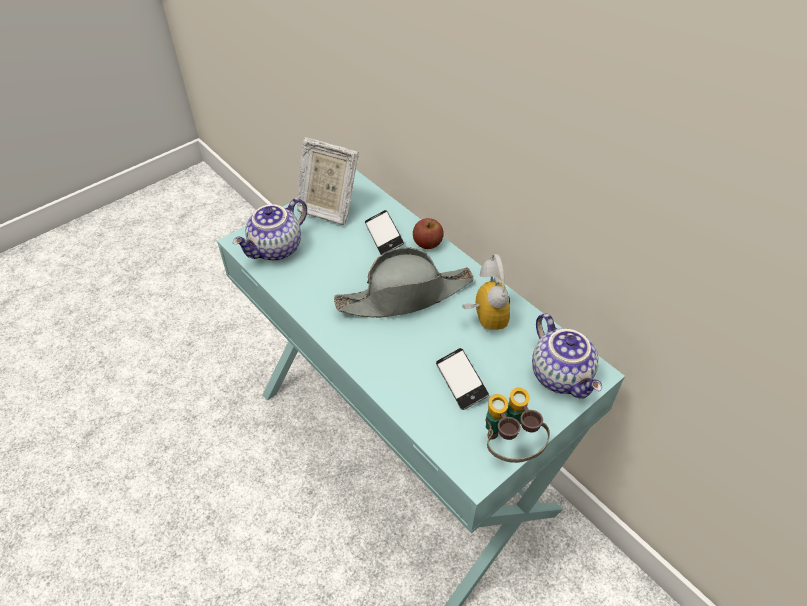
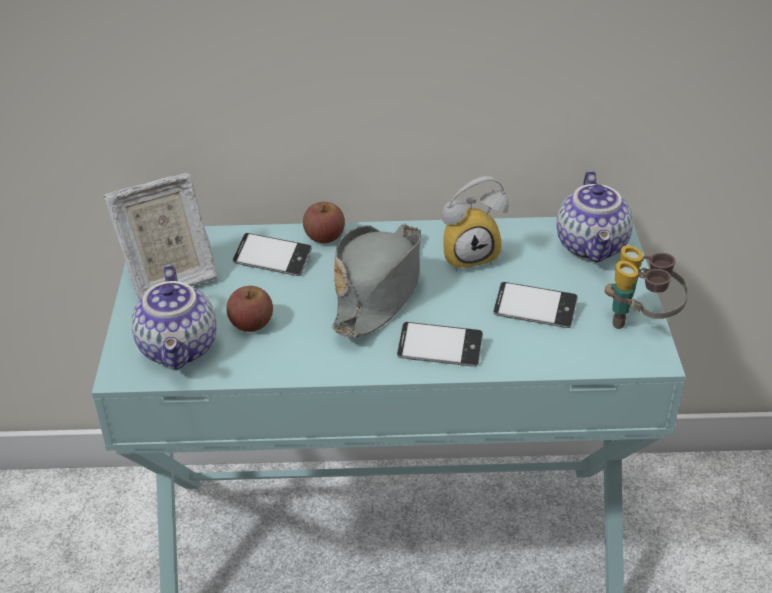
camera: 50 degrees left, 10 degrees down
(322, 262) = (251, 324): none -> apple
(377, 357) = (439, 350): none -> phone
(482, 317) = (470, 255): alarm clock -> alarm clock turned 135 degrees clockwise
(562, 375) = (593, 247): teapot -> teapot turned 75 degrees clockwise

